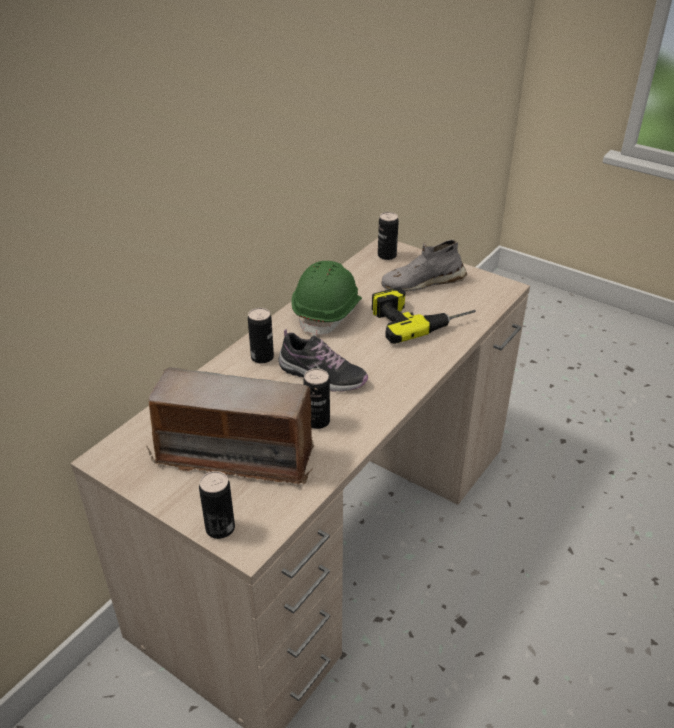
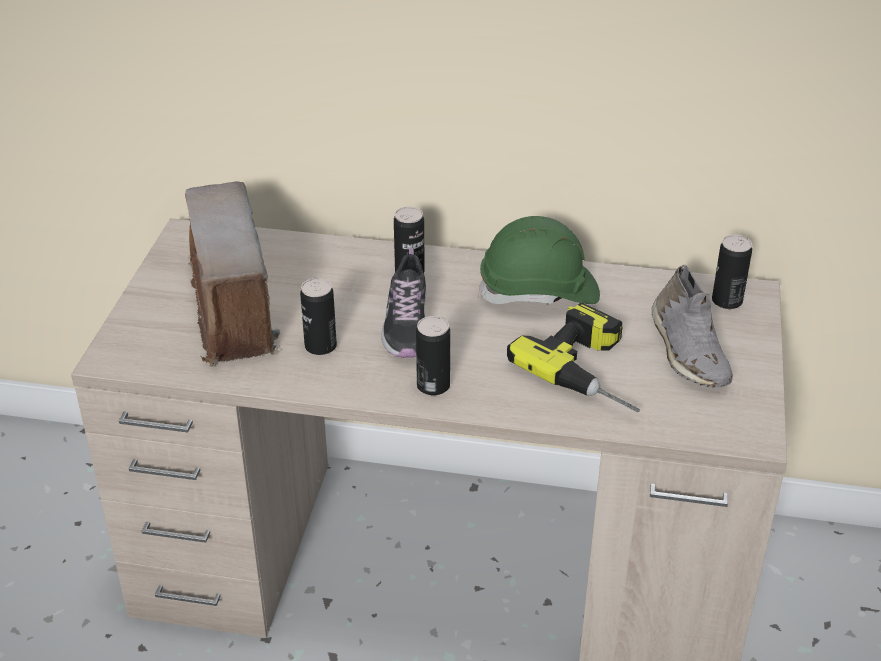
camera: 65 degrees right, 0 degrees up
(220, 528) = (124, 334): can -> can (433, 386)
(422, 282) = (687, 351): grey shoe -> grey shoe turned 150 degrees counterclockwise

